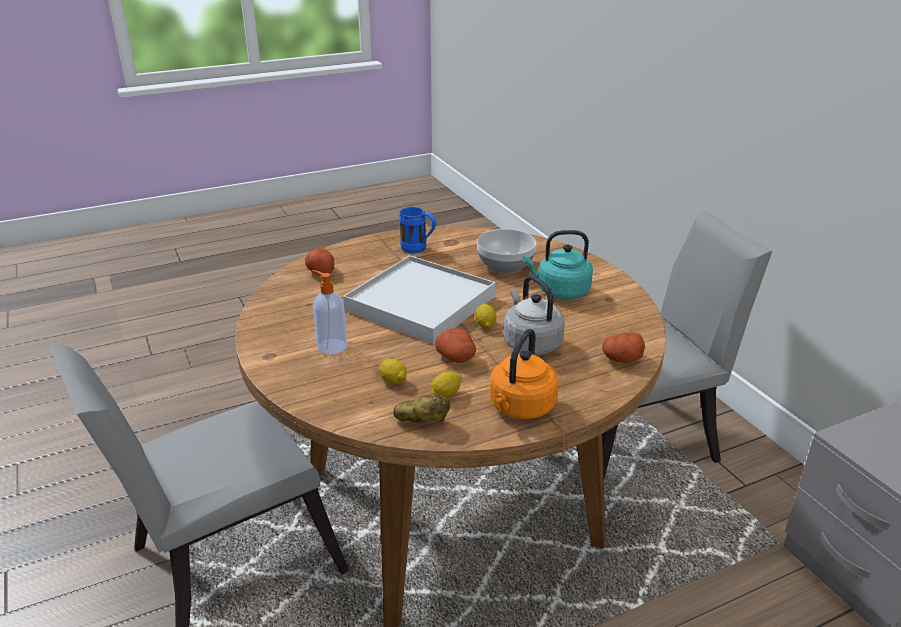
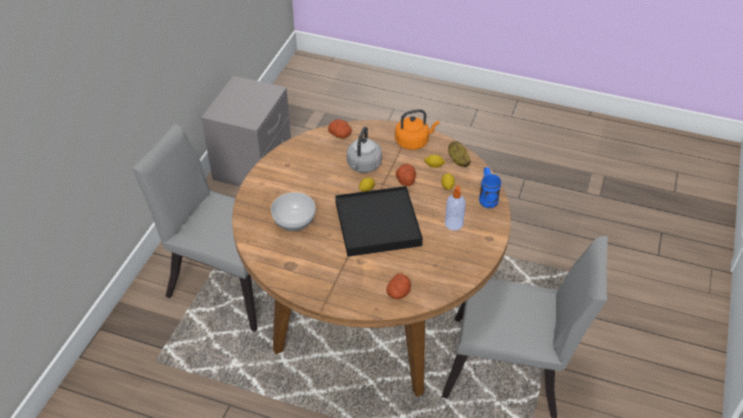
camera: 135 degrees left, 15 degrees up
(418, 249) = (318, 272): blue mug -> blue mug (487, 198)
(421, 303) = (377, 224): white tray -> black tray
(560, 291) = (299, 184): turquoise kettle -> none

